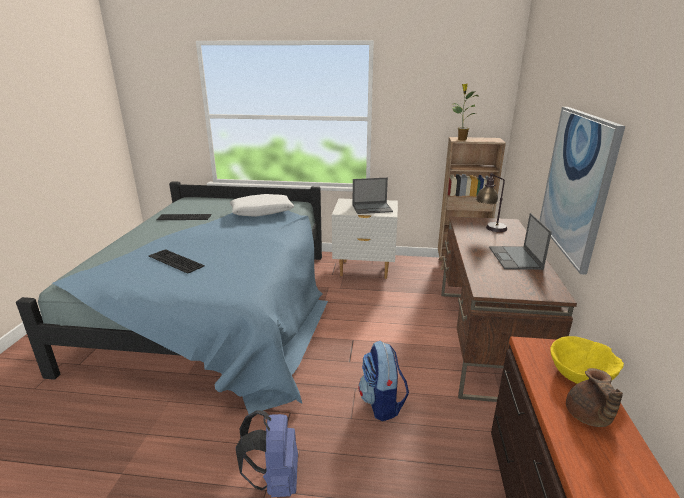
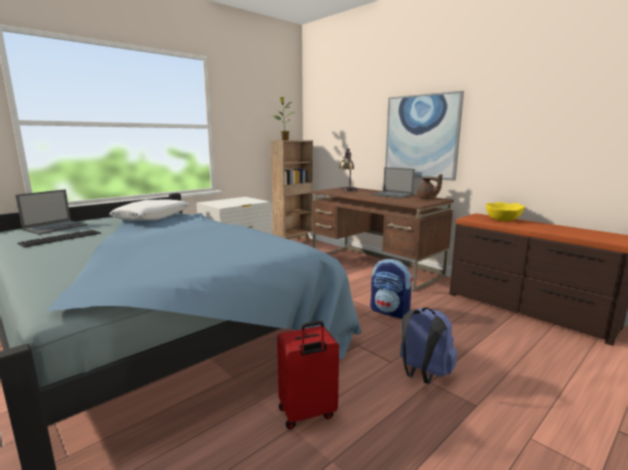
camera: 50 degrees left, 10 degrees down
(167, 433) = (307, 414): none -> red suitcase
(174, 261) = (171, 253): keyboard -> none
(372, 208) = (241, 201): laptop -> laptop (56, 227)
(588, 417) = (535, 225): brown teapot -> brown teapot (427, 199)

